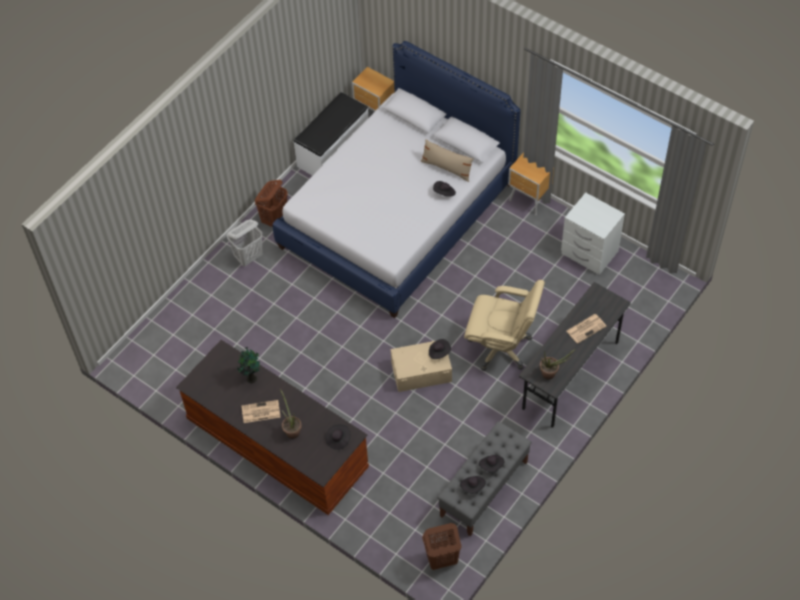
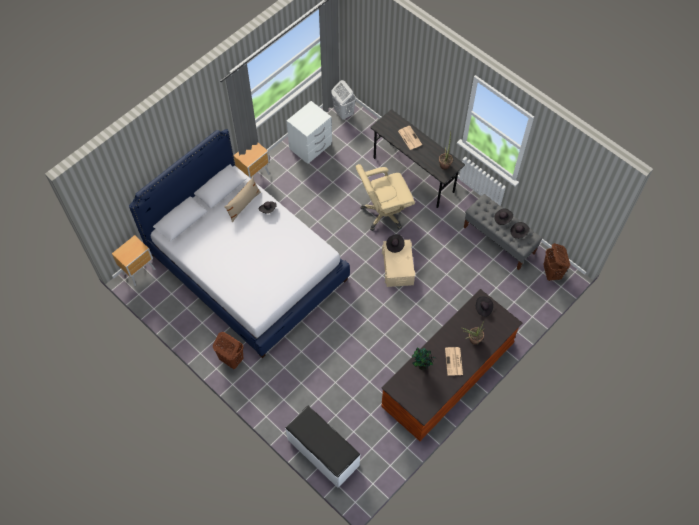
camera: 85 degrees left, 5 degrees up
(249, 257) = (267, 382): white laundry basket -> white laundry basket (343, 112)
(333, 149) = (167, 307): white bench -> white bench (323, 453)
(501, 347) = (384, 213): beige office chair -> beige office chair turned 135 degrees counterclockwise

